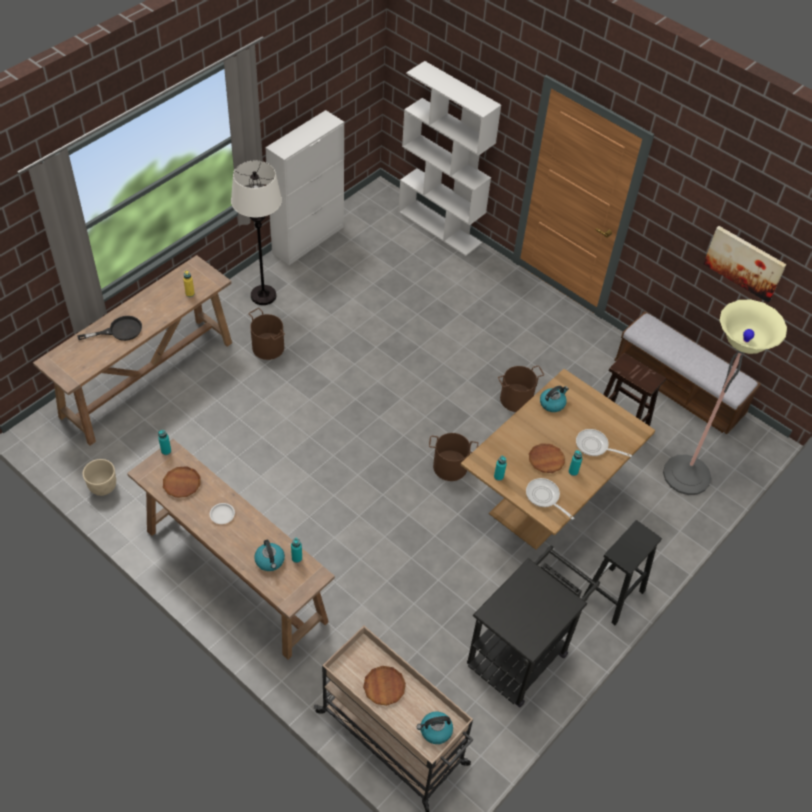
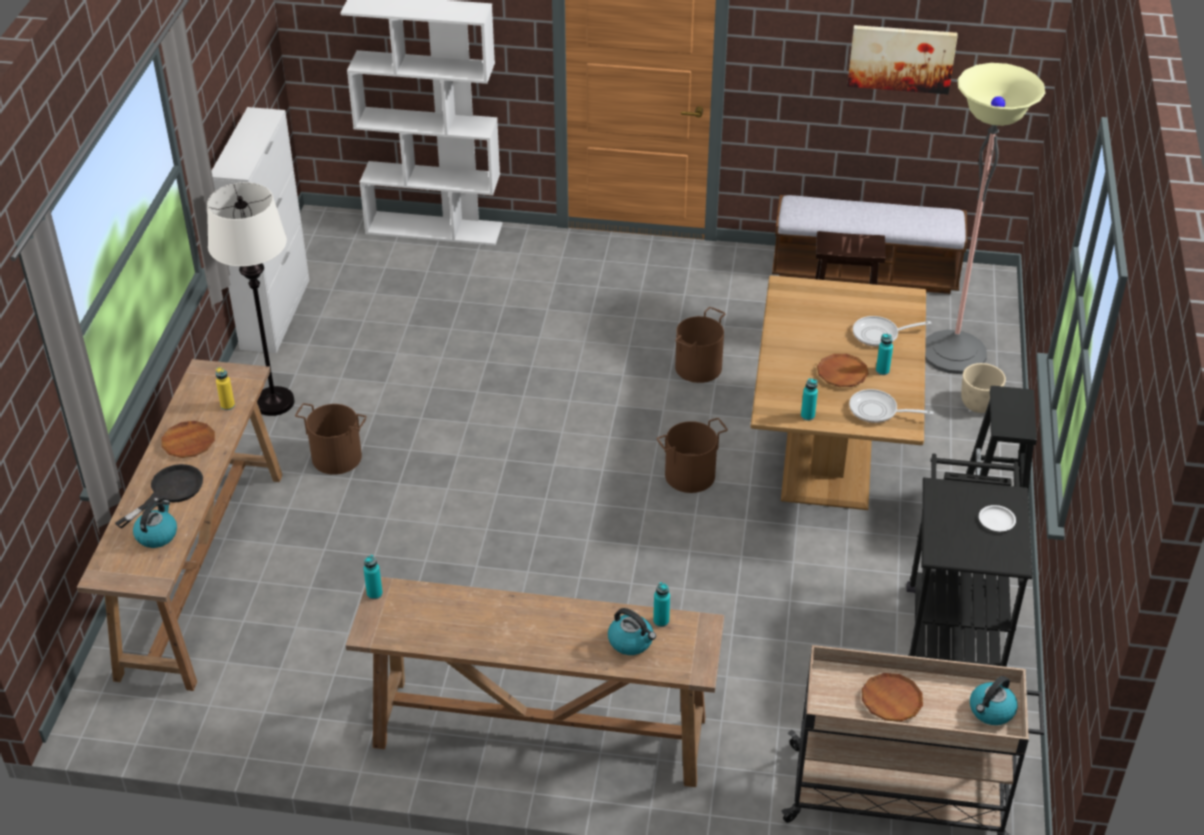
camera: 30 degrees left, 10 degrees down
(103, 487) = (260, 729): beige planter -> beige planter (978, 404)
(182, 483) = (433, 618): brown plate -> brown plate (188, 442)
(222, 514) = (520, 624): white plate -> white plate (996, 520)
(552, 403) = (792, 315): kettle -> kettle (157, 535)

